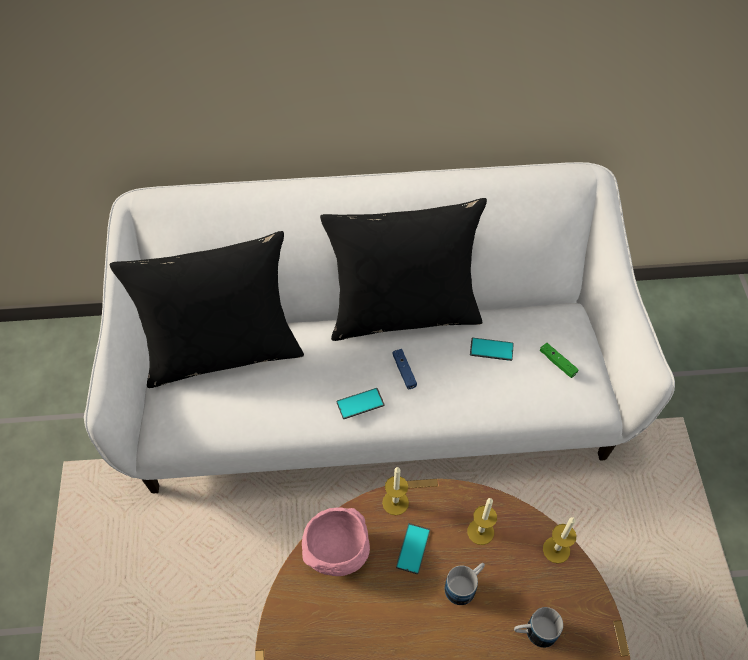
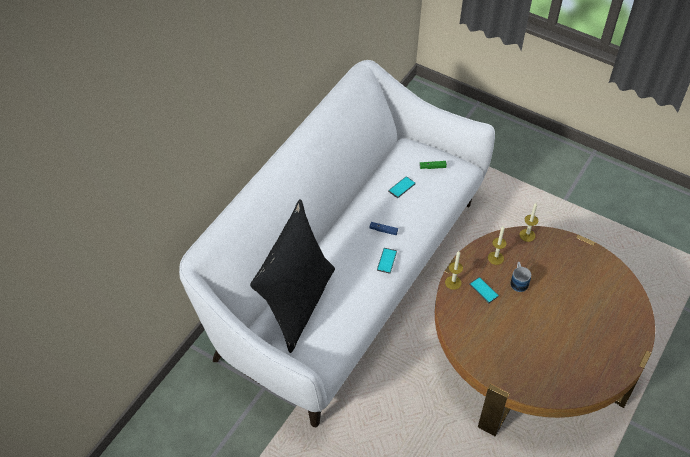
camera: 55 degrees left, 5 degrees down
(337, 553) = (462, 323): pink bowl -> none
(403, 311) = (344, 209): black pillow -> none
(534, 632) = (560, 269): mug -> none

